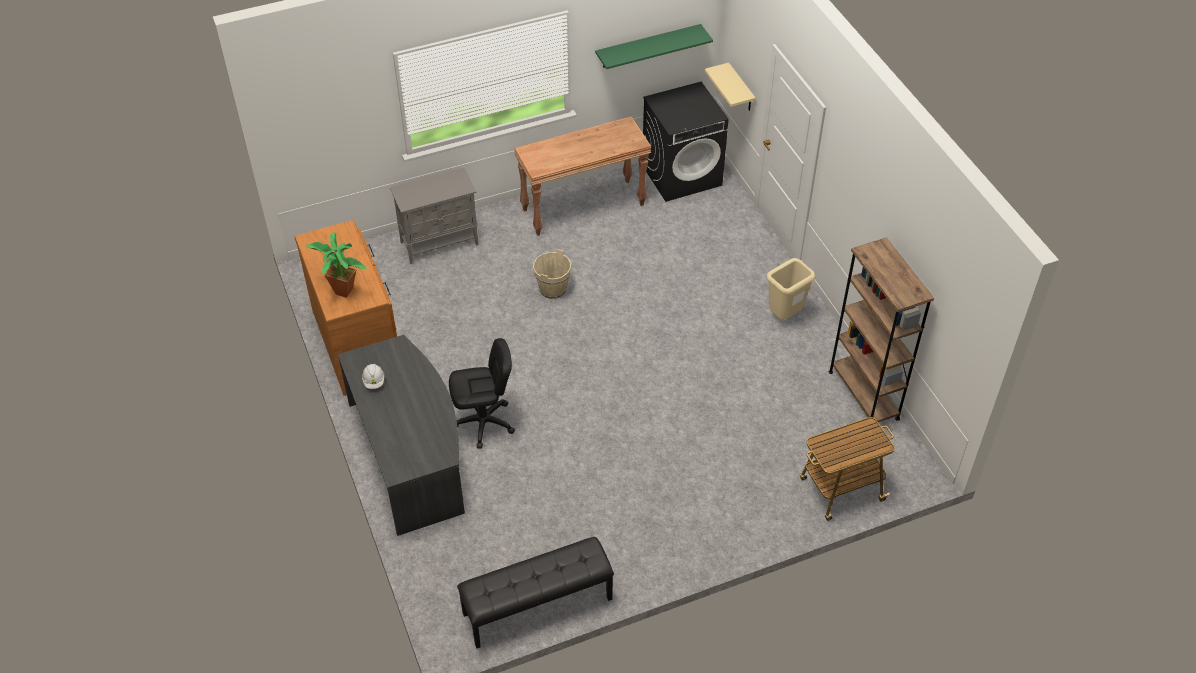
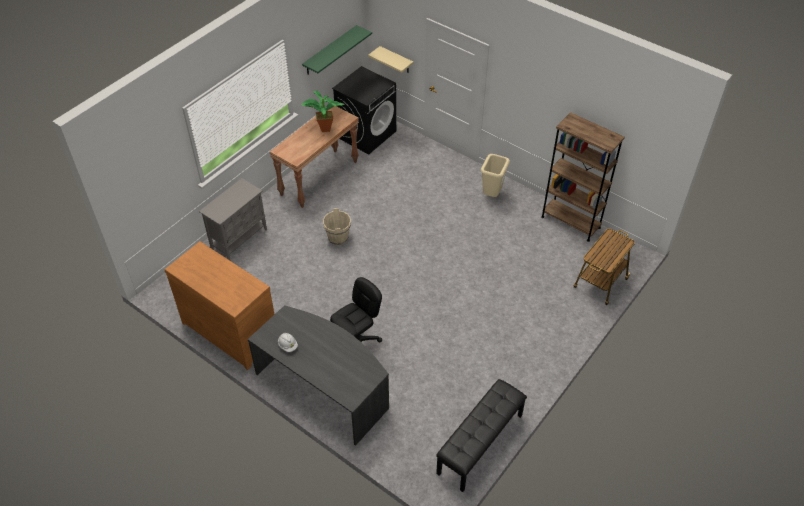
camera: 30 degrees left, 0 degrees up
(342, 289) = (229, 291): potted plant -> potted plant (323, 128)

